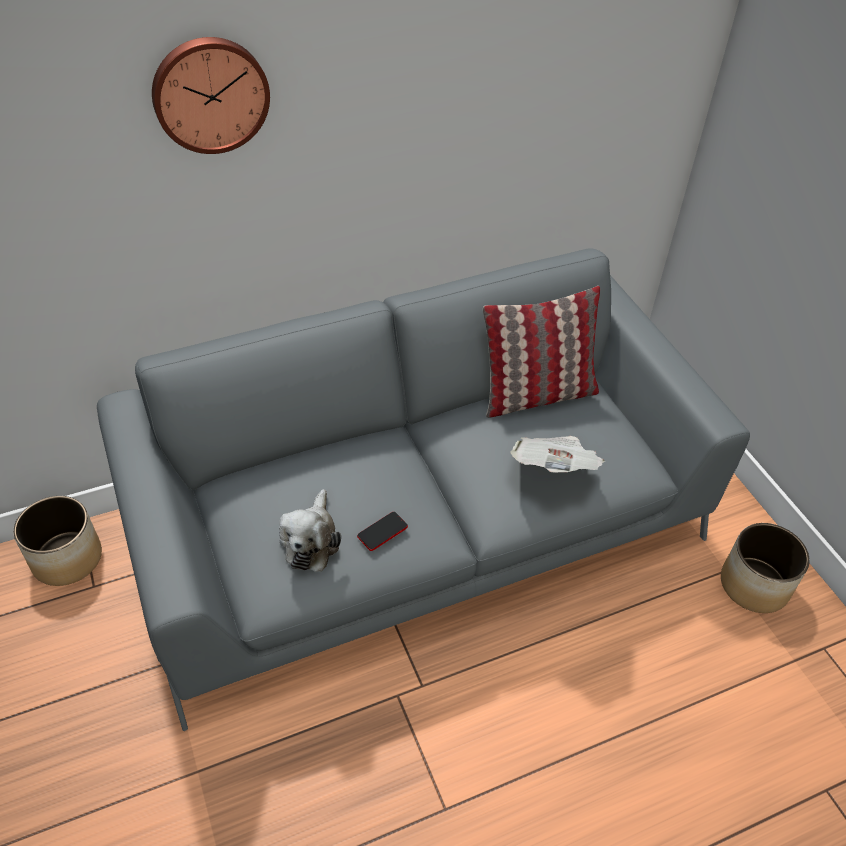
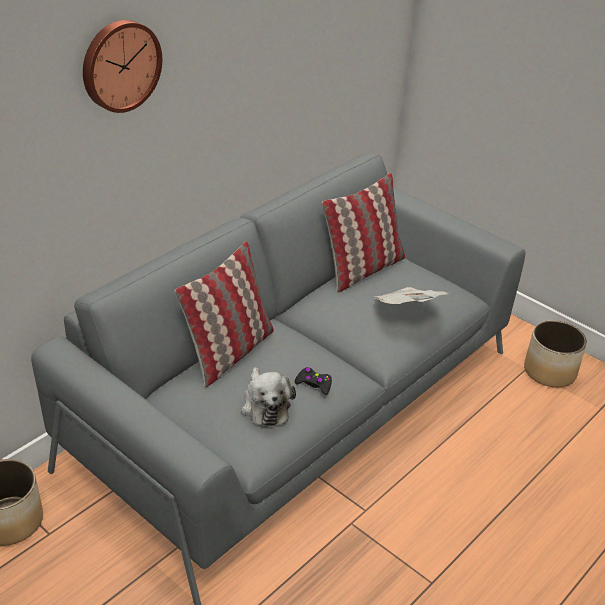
camera: 25 degrees left, 10 degrees down
(316, 459) = (229, 353): none -> pillow
(382, 532) = (314, 384): phone -> black game controller

